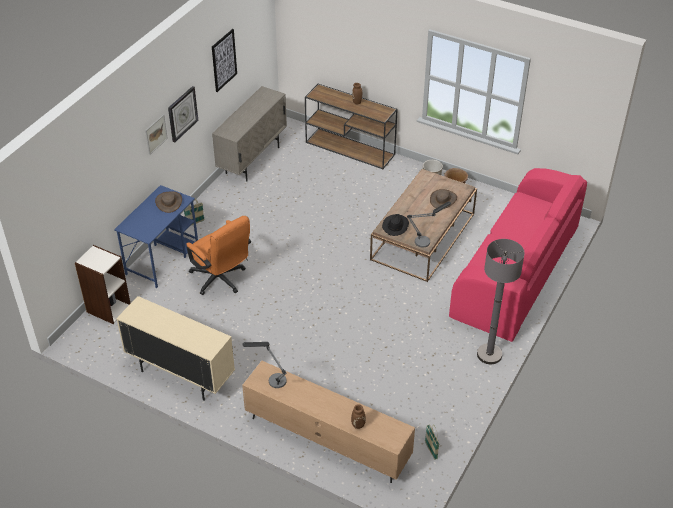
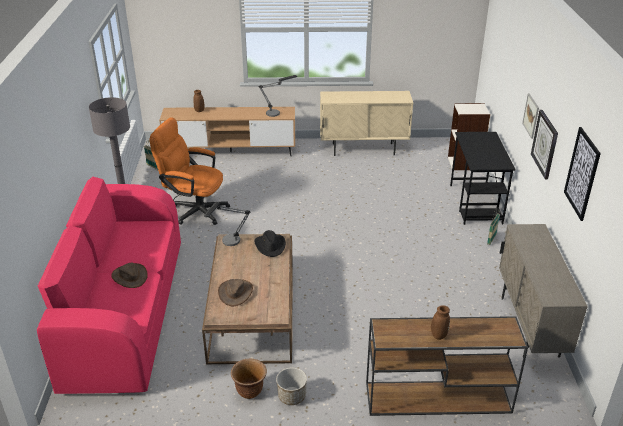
camera: 150 degrees right, 10 degrees down
(162, 258) = (475, 204): blue desk -> black desk
(169, 202) = (486, 159): brown hat -> brown hat (129, 276)
(221, 280) = (407, 206): orange office chair -> orange office chair (194, 210)

